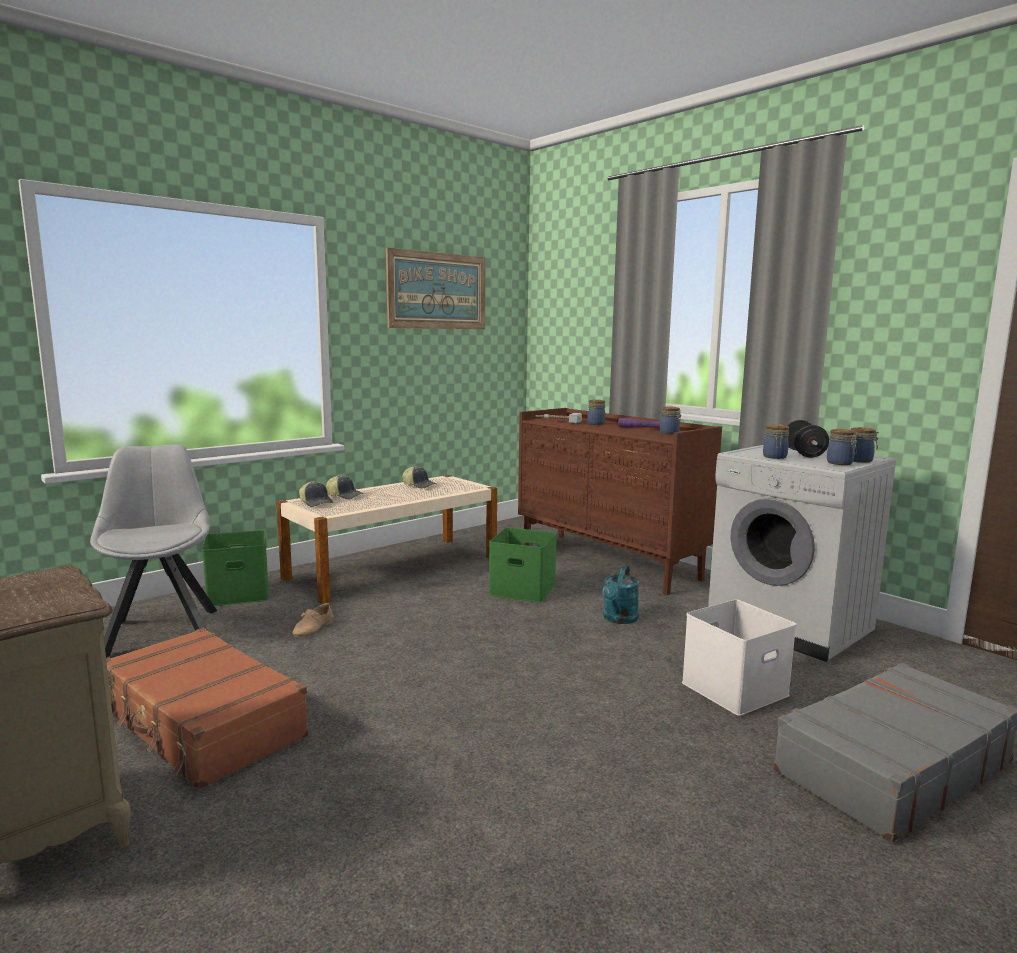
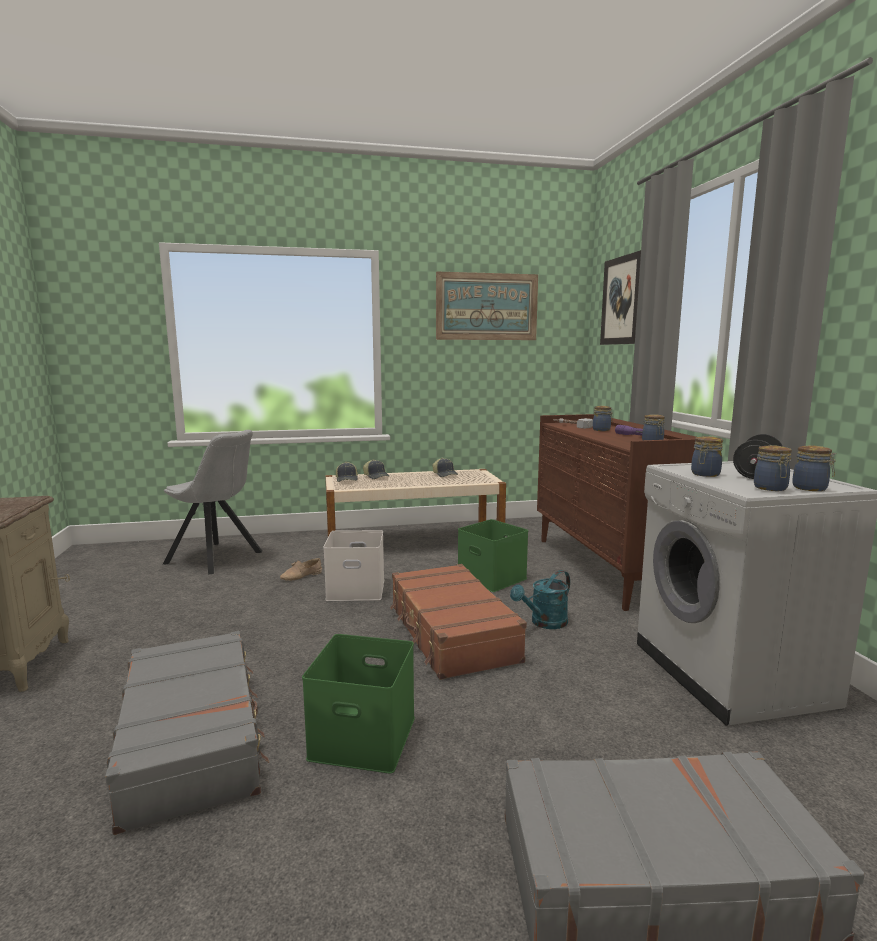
camera: 30 degrees right, 0 degrees up
(162, 631) = (216, 558): grey chair -> grey chair turned 105 degrees clockwise
(202, 723) = (156, 625): brown suitcase -> brown suitcase (451, 633)
(237, 594) = (288, 541): green storage box -> green storage box (360, 738)
(434, 812) = (193, 738): none -> grey suitcase
(581, 292) = (622, 300): none -> picture
(734, 687) = (576, 720): white storage box -> white storage box (357, 589)

